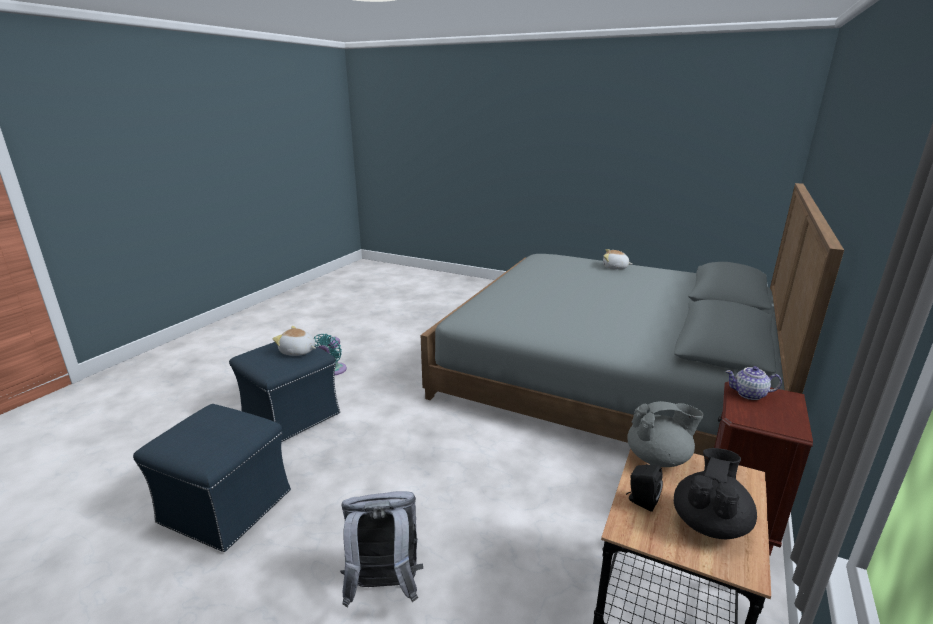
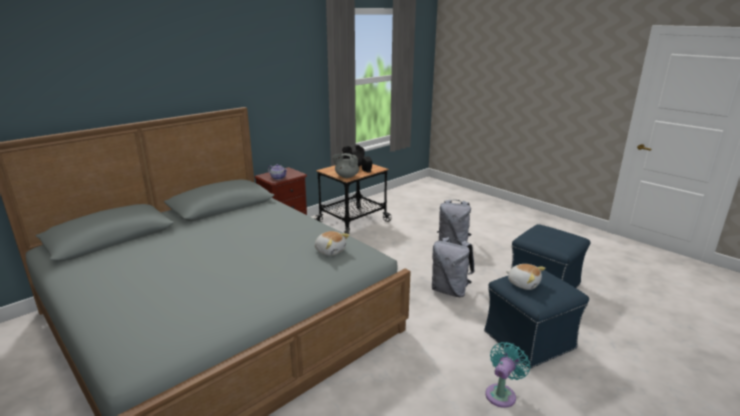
camera: 160 degrees left, 0 degrees up
(381, 459) = (450, 290): none -> grey backpack
(615, 267) = (118, 290): plush toy -> plush toy (330, 250)

